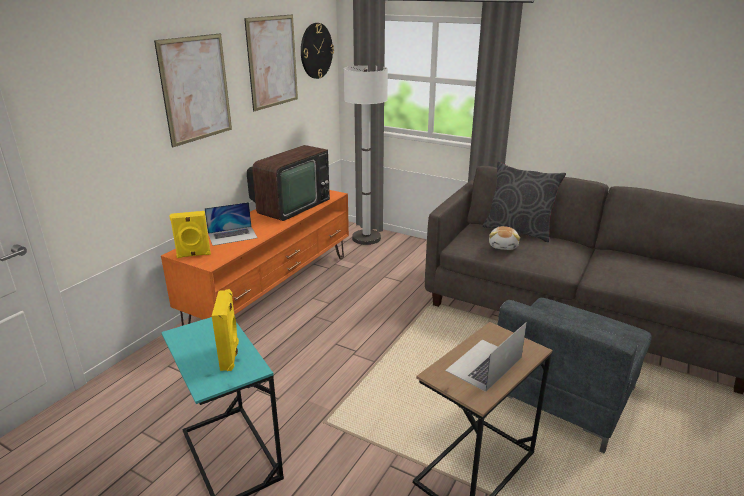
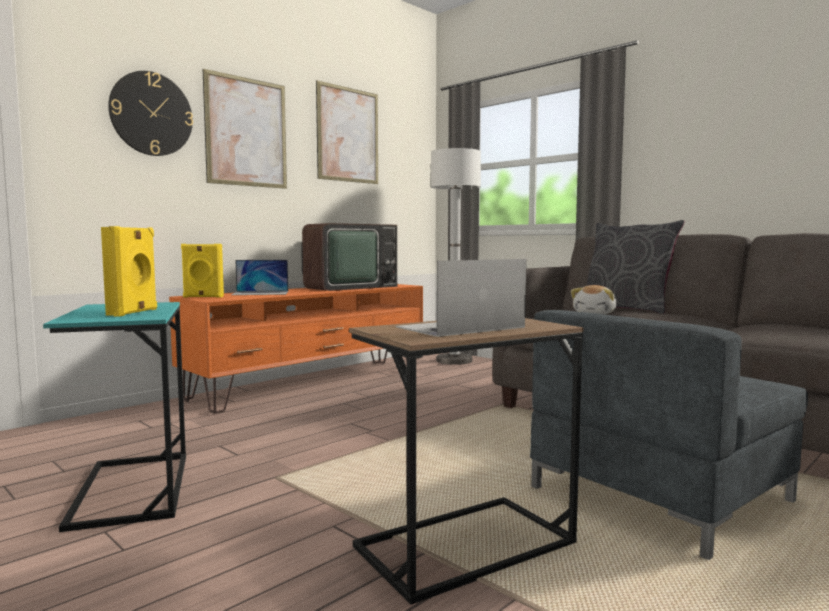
camera: 15 degrees right, 20 degrees down
(316, 51) = (406, 141): wall clock -> wall clock (151, 114)

